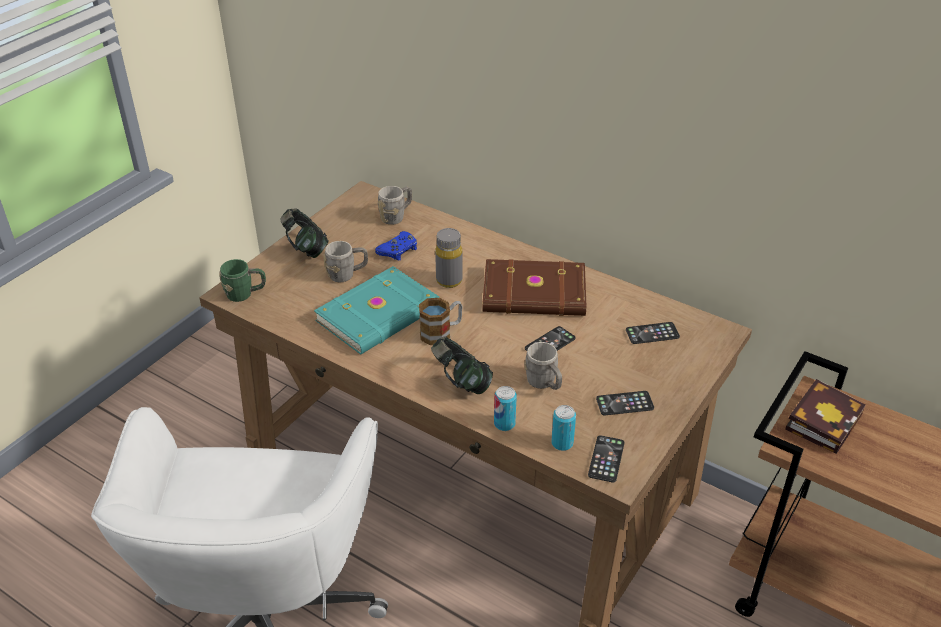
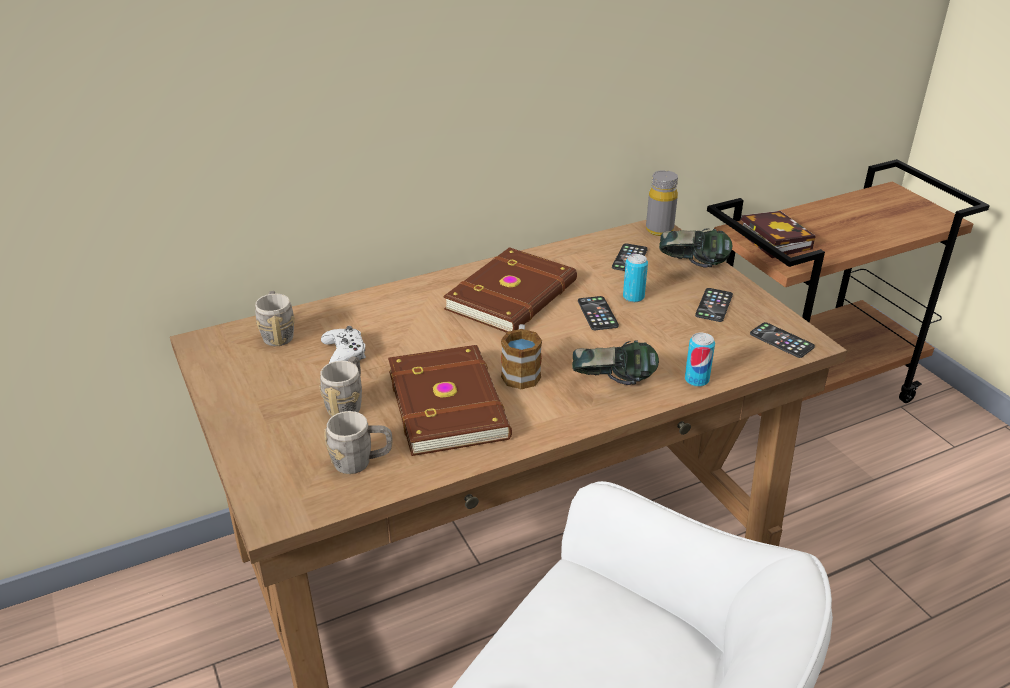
camera: 60 degrees left, 5 degrees down
(245, 294) = (292, 502): green mug -> none
(306, 249) = (258, 420): headphones -> headphones (692, 267)
(380, 315) = (450, 403): turquoise book -> brown book
(398, 250) = (344, 353): blue game controller -> white game controller
(449, 280) = (437, 338): grey bottle -> grey bottle (659, 230)
(544, 384) = (654, 337): grey mug -> grey mug (361, 462)
(562, 443) = (746, 356): can -> can (633, 297)

